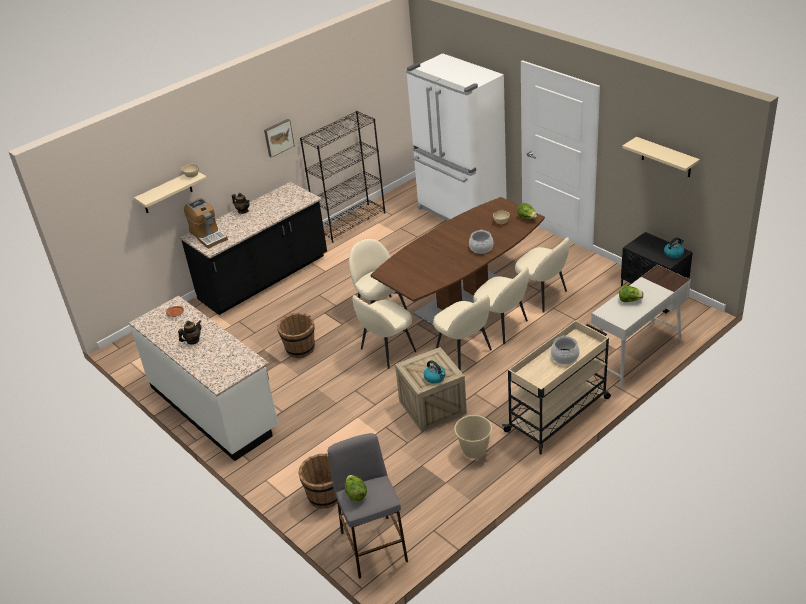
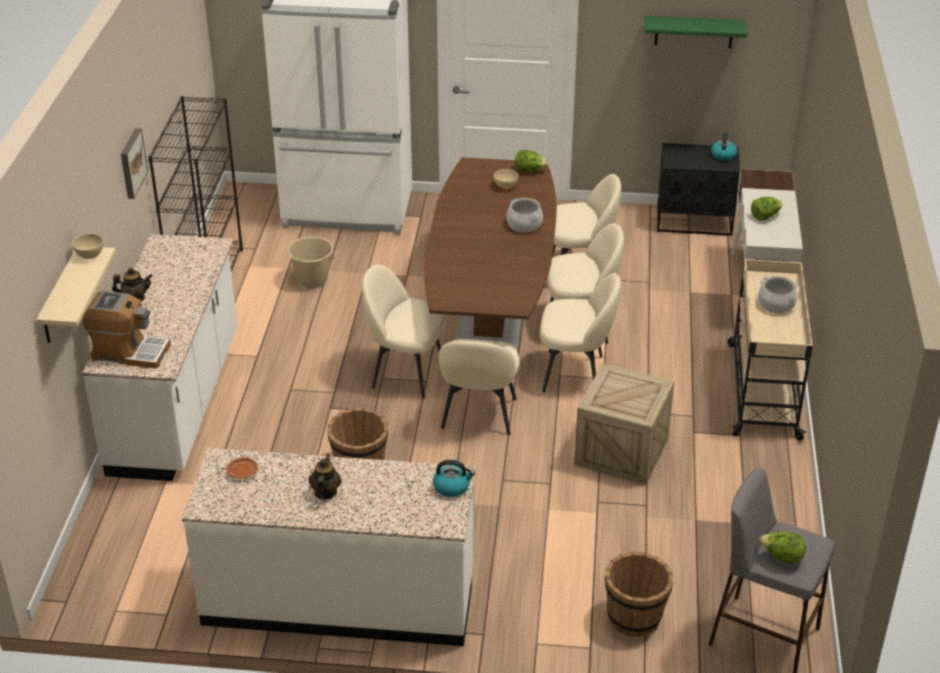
camera: 45 degrees left, 0 degrees up
(264, 279) = (177, 403): black counter -> white counter
(435, 378) = (646, 399): kettle -> kettle (452, 487)
(474, 450) = (729, 473): beige bucket -> beige bucket (312, 280)
(666, 157) = (694, 32): beige shelf -> green shelf

